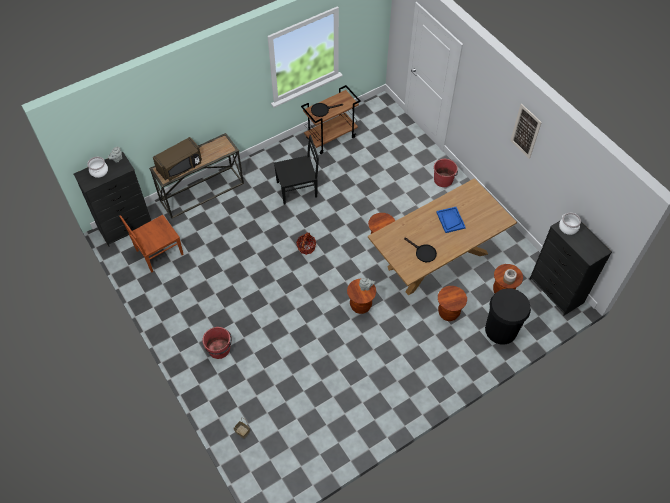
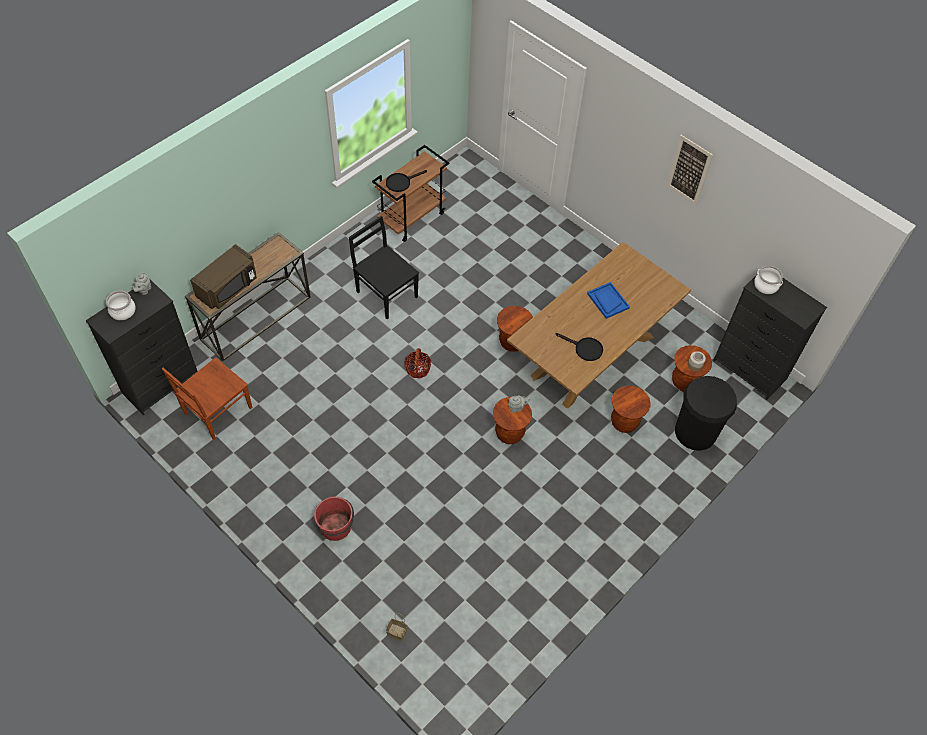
camera: 15 degrees left, 0 degrees up
(298, 189) = (386, 293): black chair -> black chair turned 105 degrees counterclockwise
(443, 180) = (572, 251): red bucket -> none

